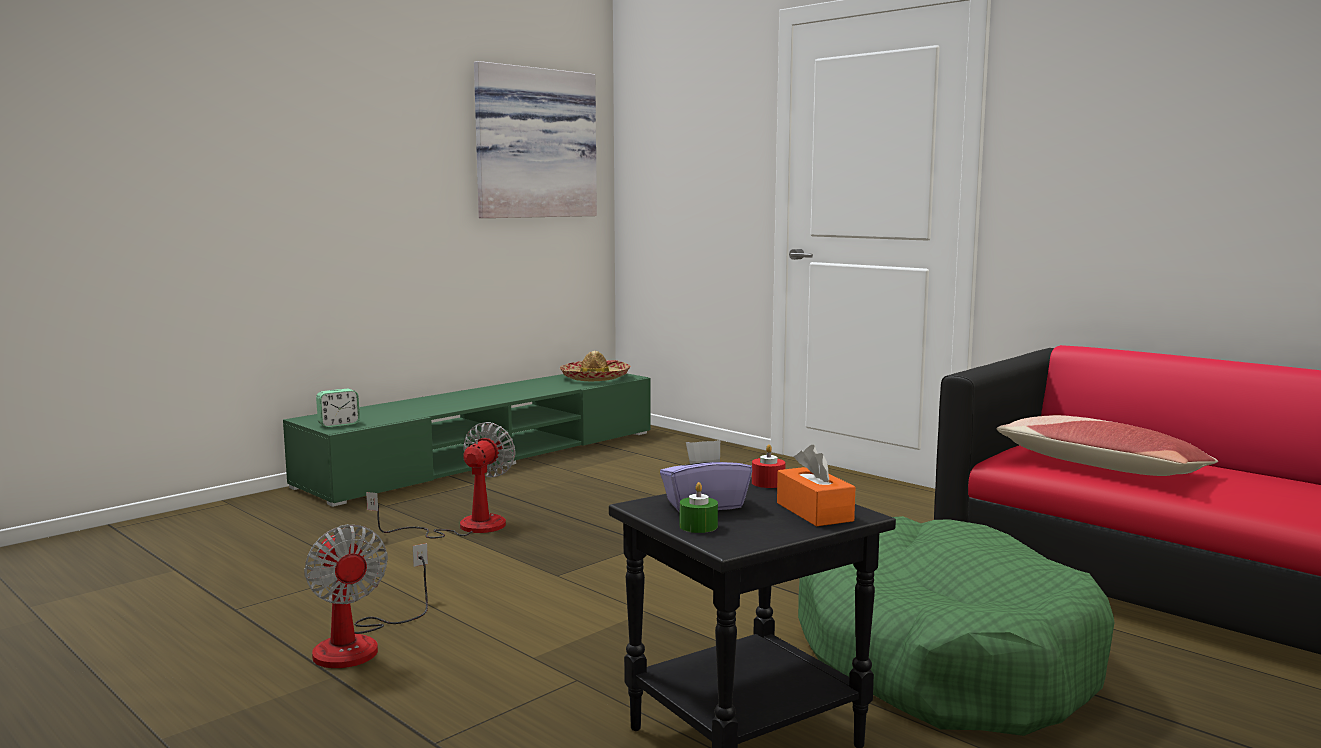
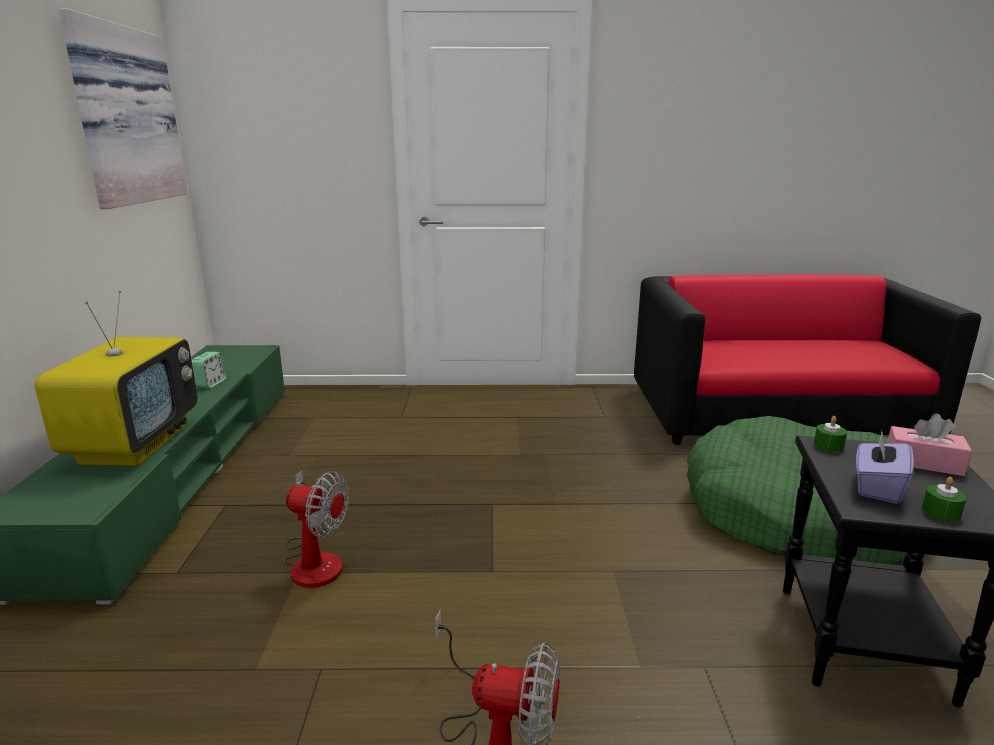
camera: 45 degrees left, 10 degrees up
(339, 424) = (73, 504): alarm clock -> alarm clock (211, 383)
(425, 408) = (135, 443): none -> television
(464, 527) = (315, 559): fan -> fan turned 135 degrees clockwise
(595, 378) = (232, 357): hat -> none
(768, 483) = (828, 446): red candle -> green candle
(814, 512) = (923, 462): orange tissue box -> pink tissue box
(1099, 467) = (757, 355): pillow -> none

